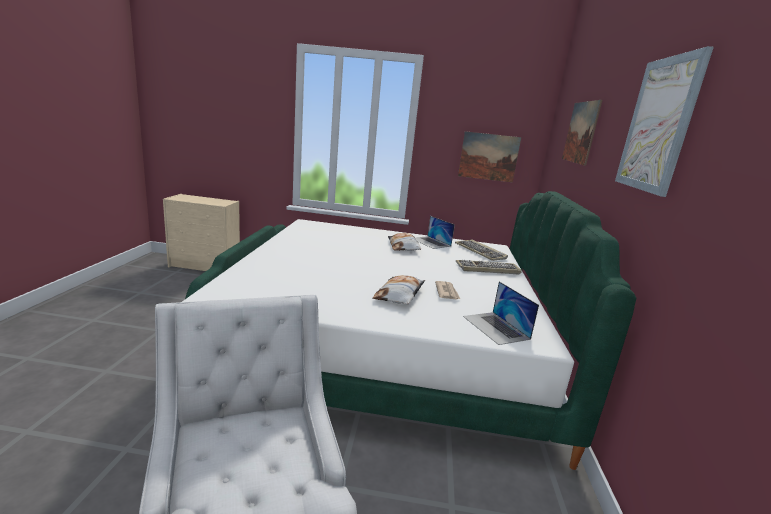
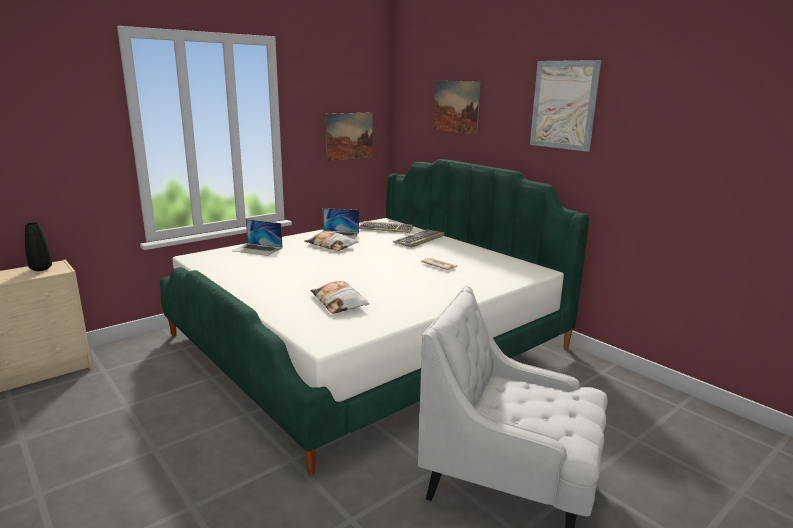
camera: 45 degrees left, 0 degrees up
(217, 201) = (41, 269): none -> black vase
(400, 295) = (423, 279): pillow -> pillow (339, 302)
(496, 327) = (506, 273): laptop -> laptop (257, 249)

